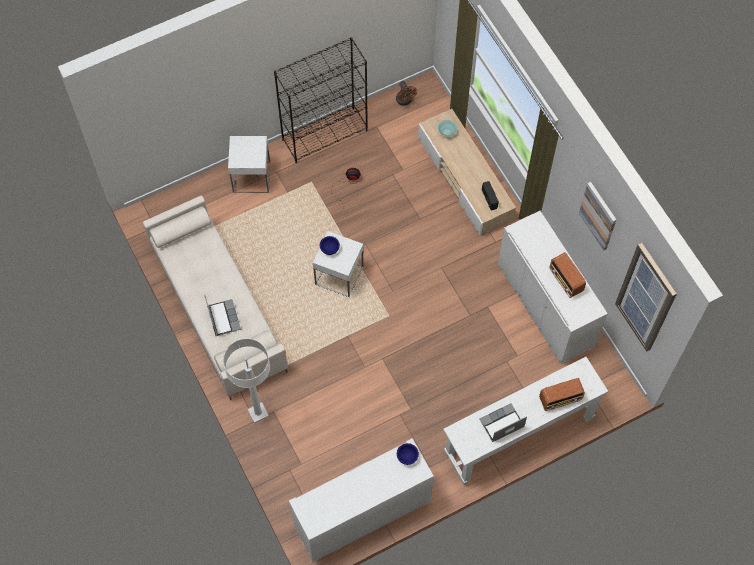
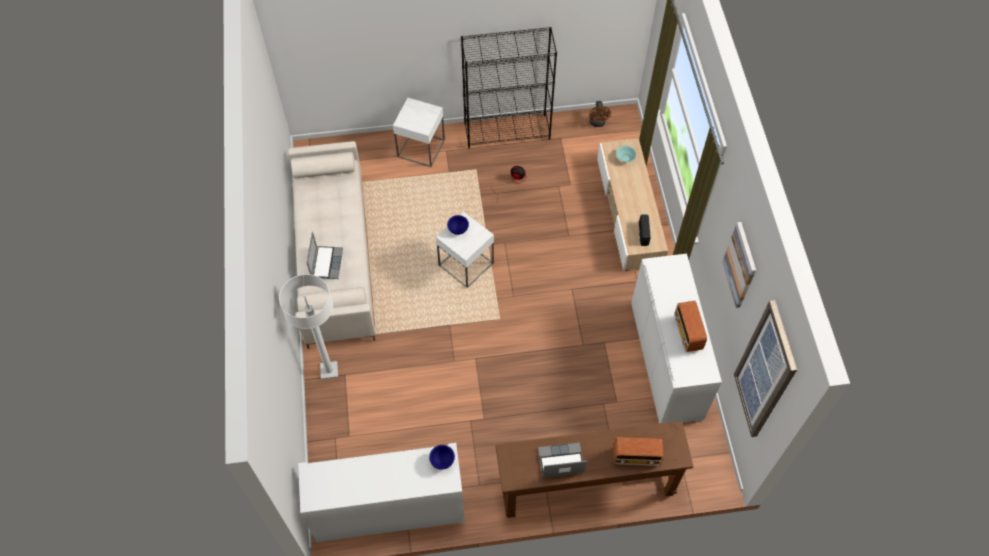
camera: 20 degrees right, 5 degrees down
(519, 435) = (586, 485): white console table -> brown console table

